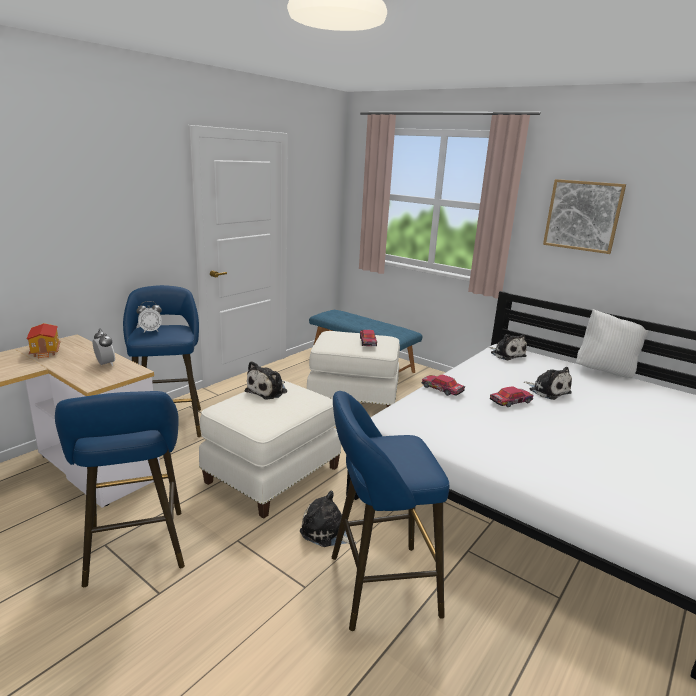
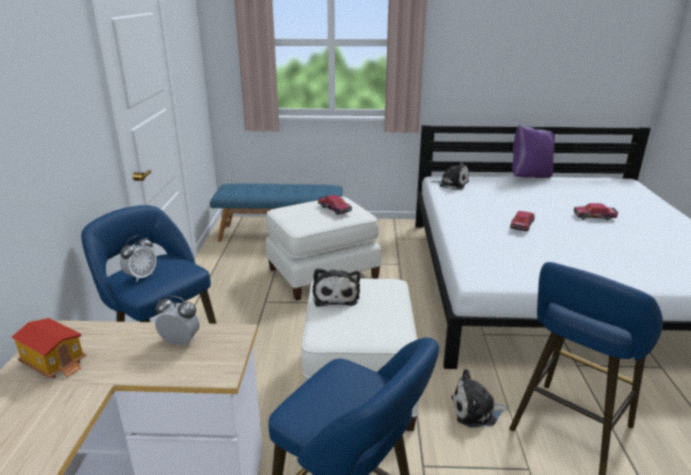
camera: 35 degrees left, 5 degrees up
(442, 389) = (464, 233): toy car -> toy car (594, 216)
(547, 391) = (525, 206): plush toy -> none
(583, 215) = (484, 41): picture -> none
(605, 371) = (529, 177): white pillow -> purple pillow

